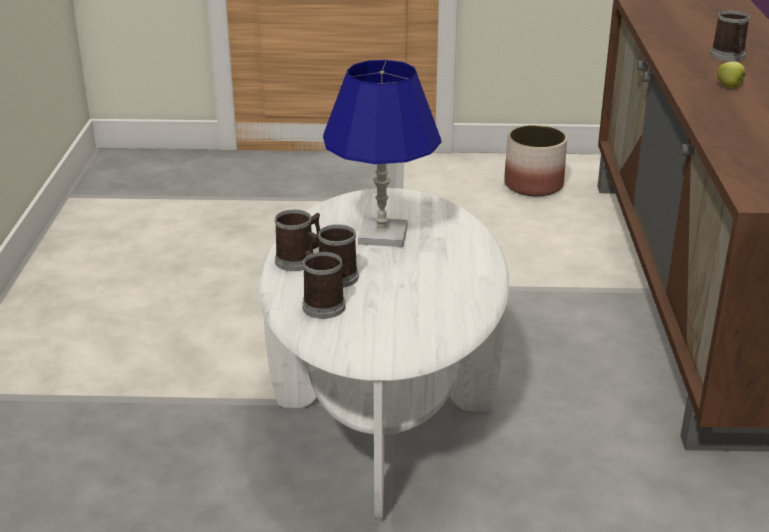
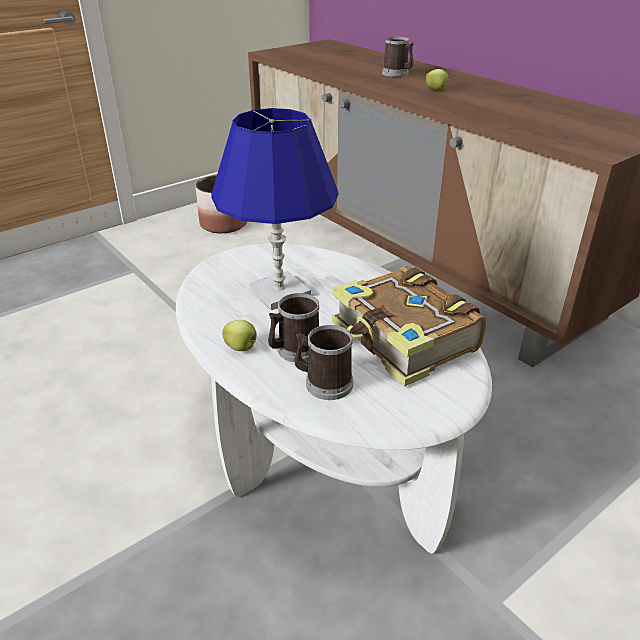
camera: 40 degrees left, 5 degrees up
(299, 260) = (242, 348): mug -> apple
(424, 305) = (404, 340): none -> book

